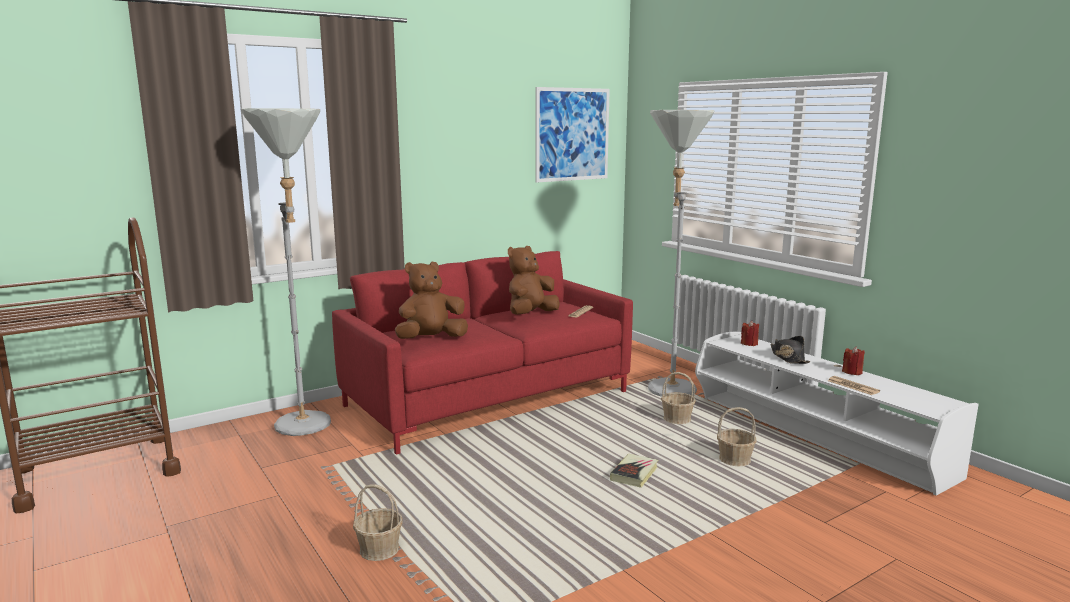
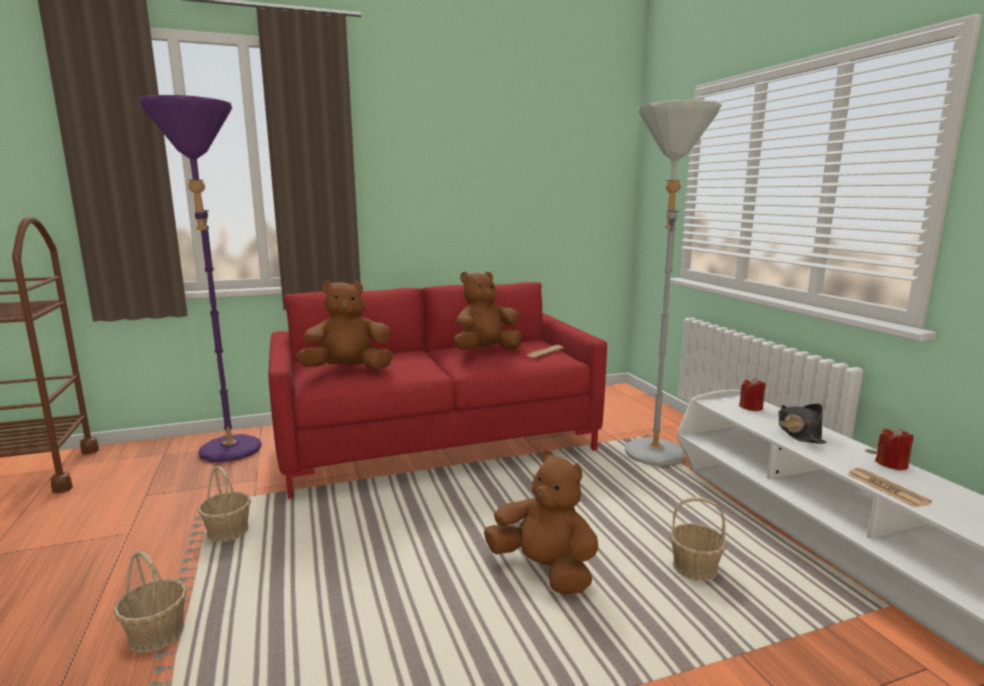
camera: 15 degrees right, 0 degrees up
(306, 429) = (229, 455): grey floor lamp -> purple floor lamp
(572, 134) = (571, 154): picture -> none
(634, 474) = (544, 570): book -> brown plush toy
(677, 419) = (642, 494): basket -> basket (228, 531)

